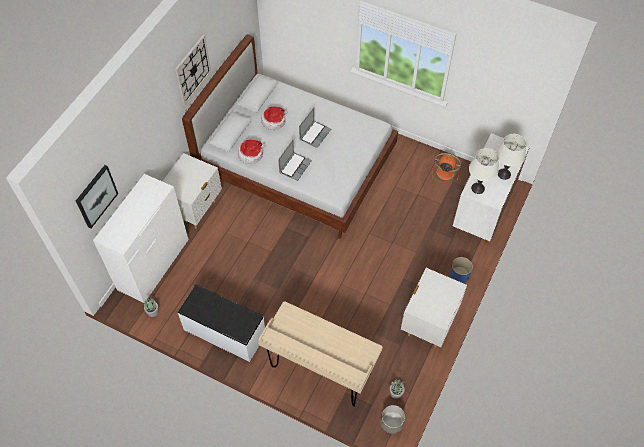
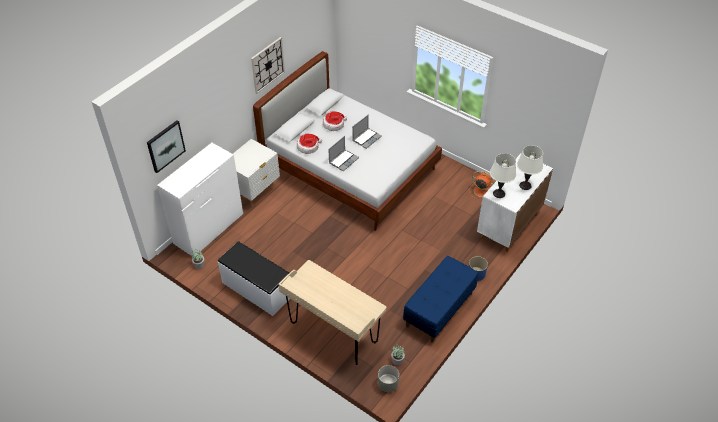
camera: 10 degrees right, 10 degrees down
(428, 324) = (439, 310): white nightstand -> blue bench

